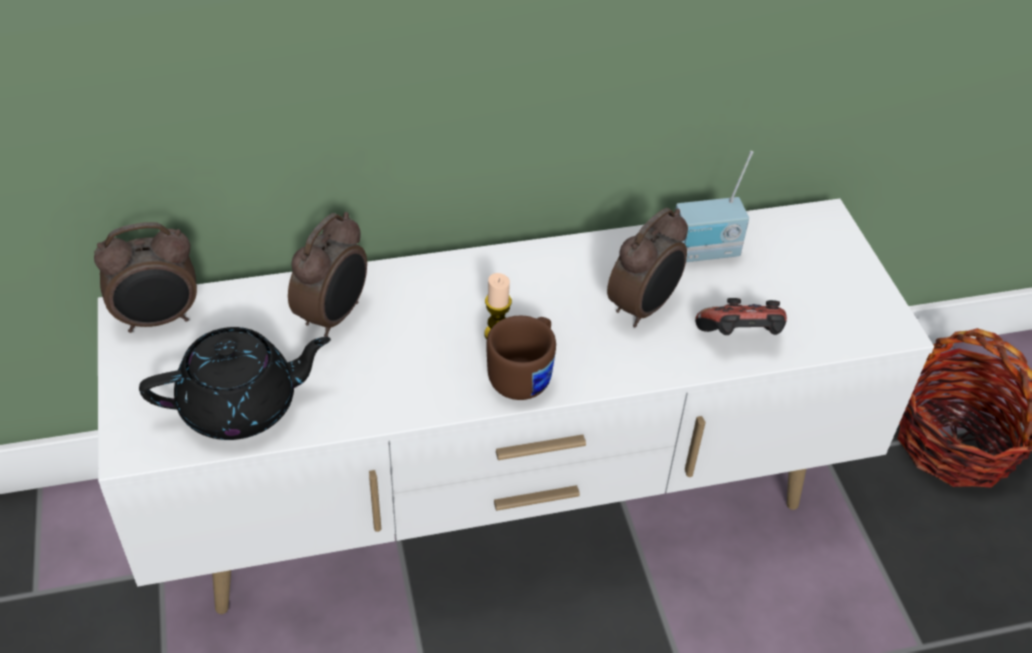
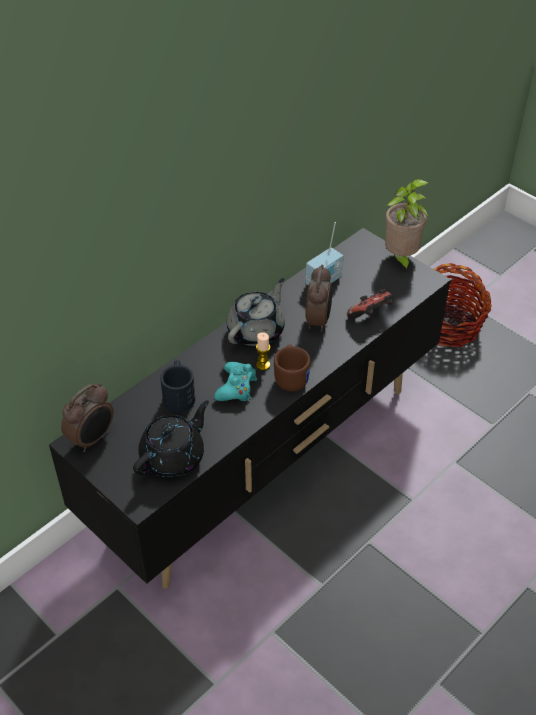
camera: 30 degrees left, 0 degrees up
(334, 316) = (179, 394): alarm clock -> black mug
(427, 348) = (236, 387): none -> turquoise game controller
(508, 506) = (267, 461): white tv stand -> black tv stand
(533, 278) = (257, 330): none -> grey teapot
(867, 273) = (400, 258): none -> potted plant

